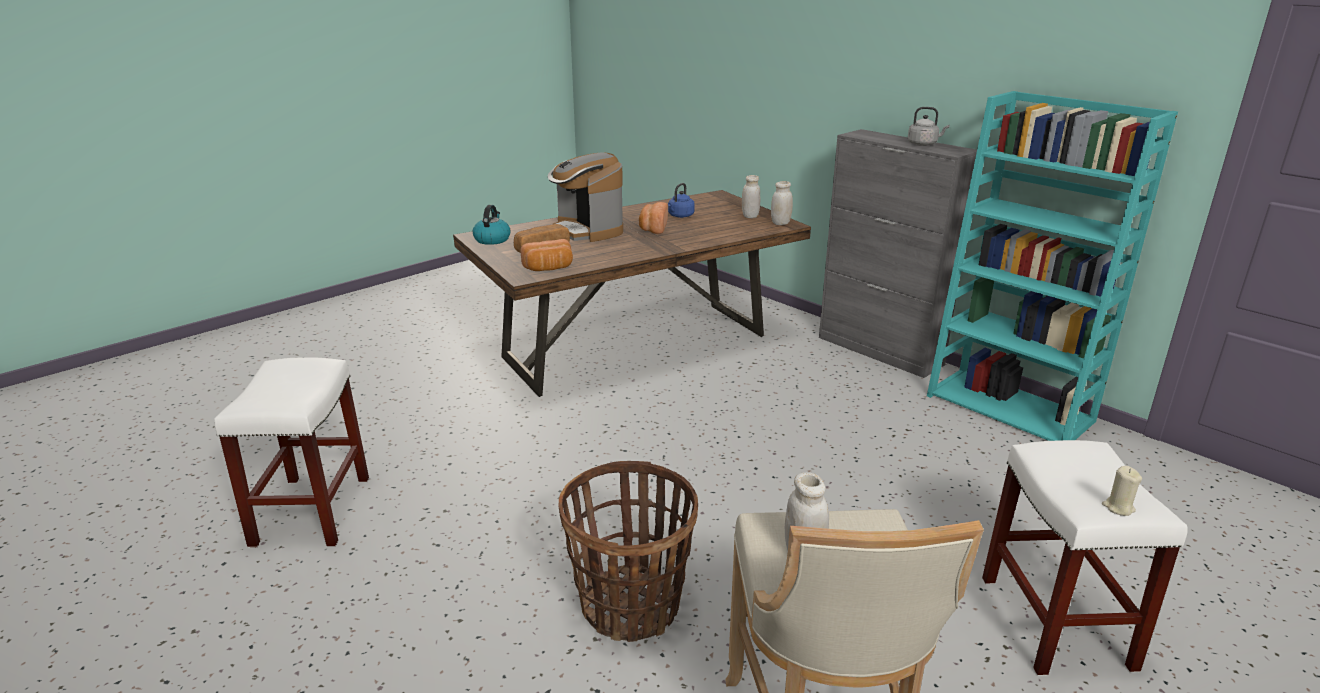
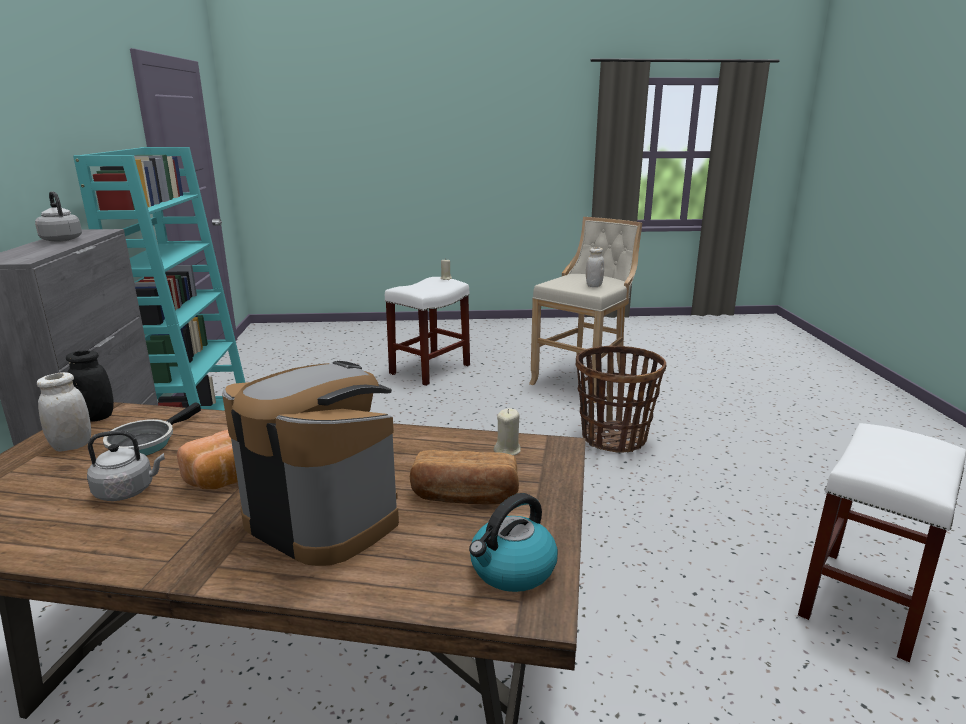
camera: 140 degrees left, 5 degrees down
(549, 268) = (507, 450): bread -> beige candle
(588, 230) = (323, 517): coffee machine -> coffee machine turned 60 degrees counterclockwise
(680, 216) = (128, 491): blue kettle -> grey kettle
(725, 224) = (145, 442): none -> frying pan
(780, 223) = (96, 417): white jar -> black jar

